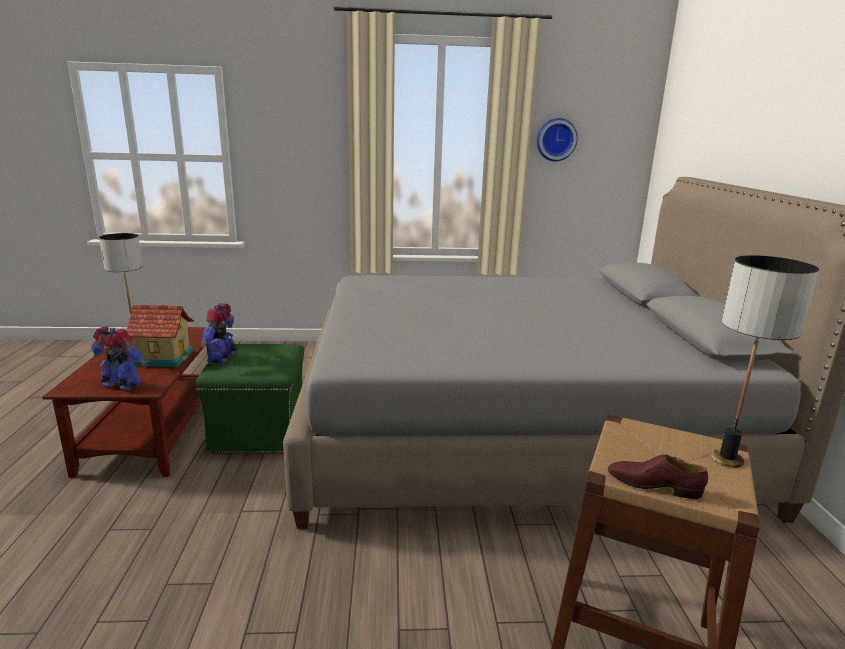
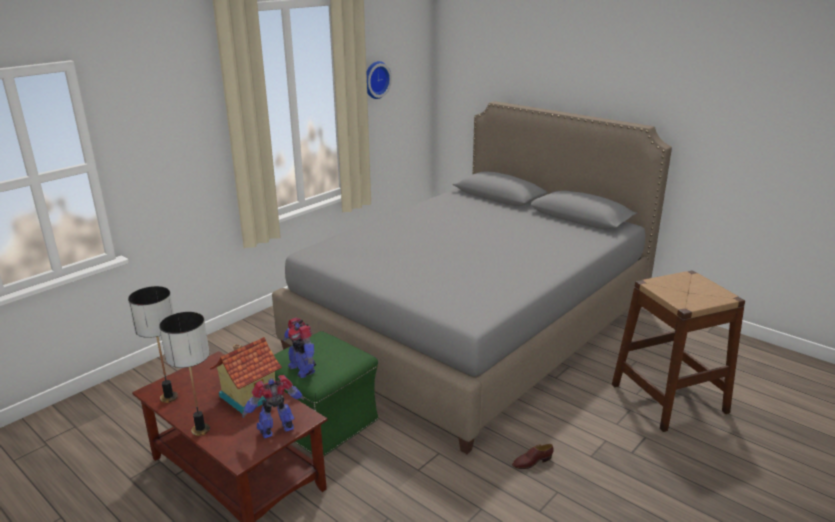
camera: 45 degrees left, 5 degrees up
(653, 485) = (702, 303): brown shoe -> brown shoe (532, 462)
(728, 459) = (699, 279): table lamp -> table lamp (201, 429)

